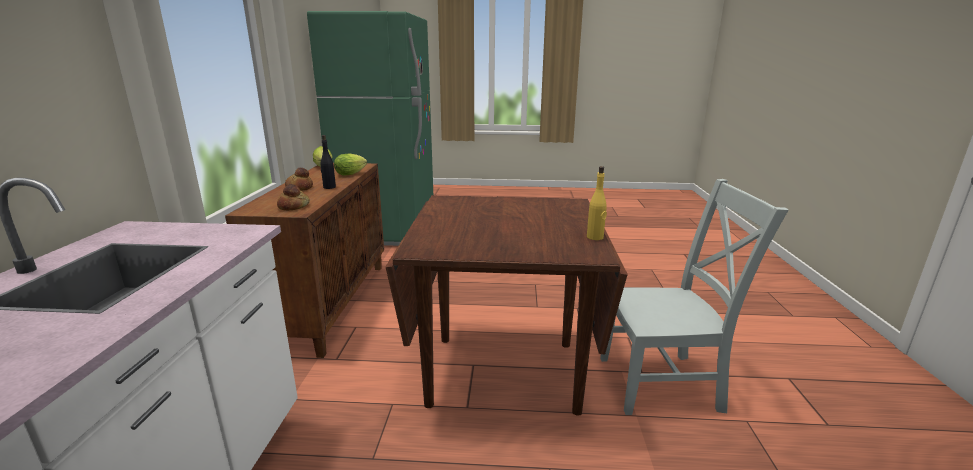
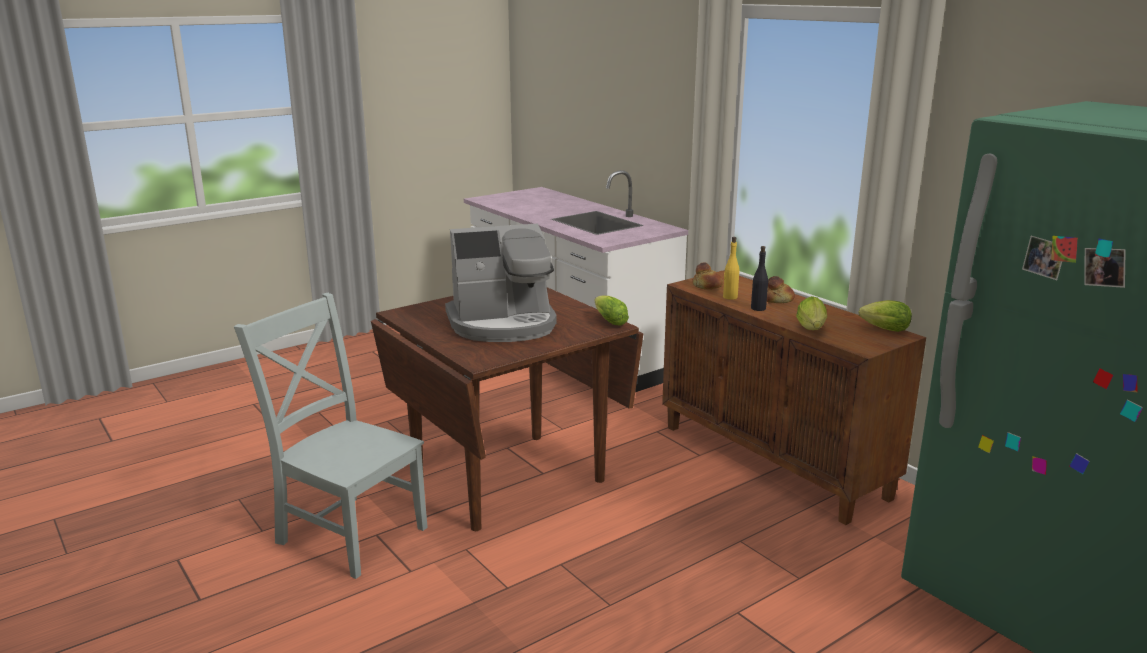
camera: 140 degrees right, 0 degrees up
(438, 202) = (608, 320): none -> lettuce
(516, 218) = (503, 324): none -> coffee machine
(595, 237) = (413, 326): yellow bottle -> yellow bottle (730, 297)
(664, 383) = (348, 532): grey chair -> grey chair turned 75 degrees clockwise

